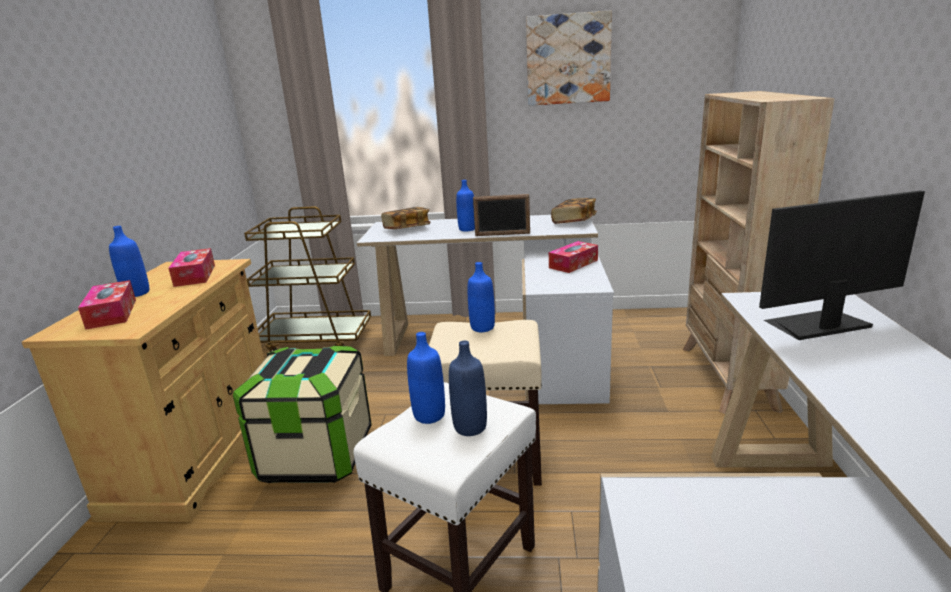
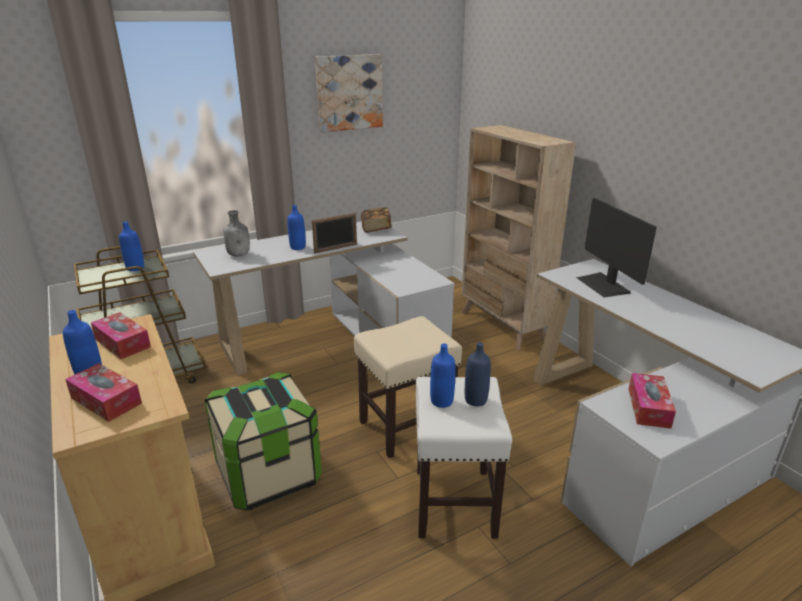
camera: 35 degrees left, 5 degrees up
(406, 229) = (239, 255): book -> grey bottle
(482, 327) = (395, 330): blue bottle -> blue bottle (135, 268)
(573, 264) = (401, 265): tissue box -> tissue box (648, 407)
(817, 324) = (603, 285): monitor -> monitor turned 60 degrees counterclockwise

